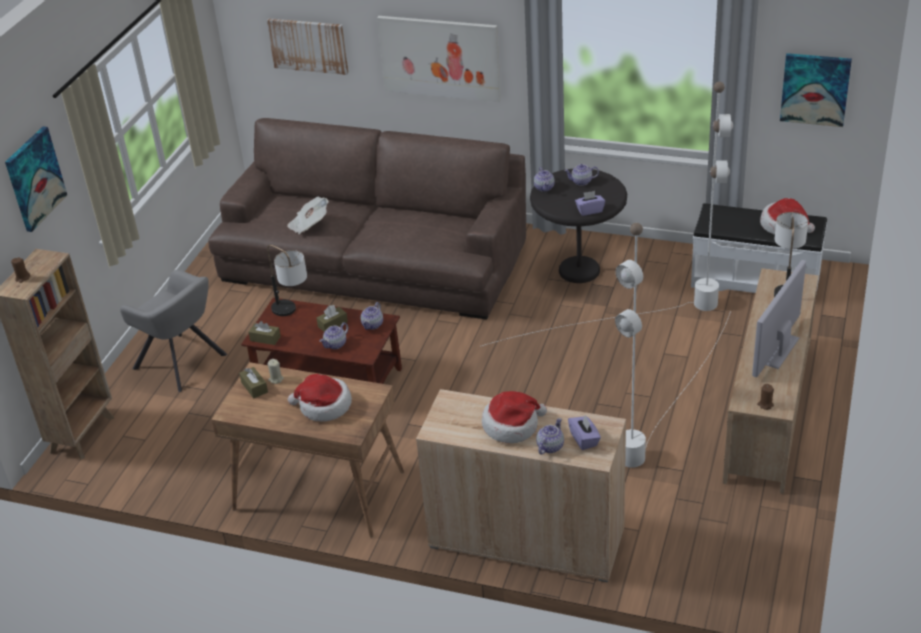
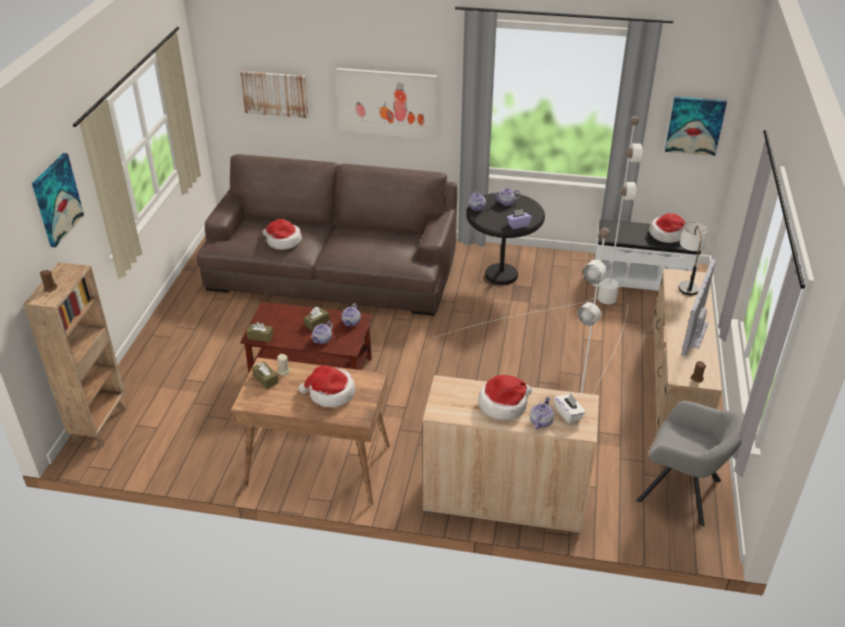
camera: 10 degrees left, 0 degrees up
(183, 363) = (182, 359): grey armchair -> grey armchair (683, 492)
(292, 313) = (280, 314): table lamp -> none
(309, 225) = (283, 241): newspaper -> hat
(584, 439) = (568, 414): purple tissue box -> white tissue box

